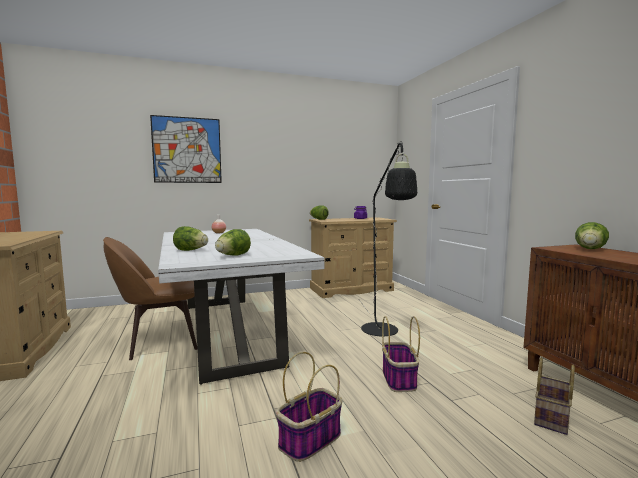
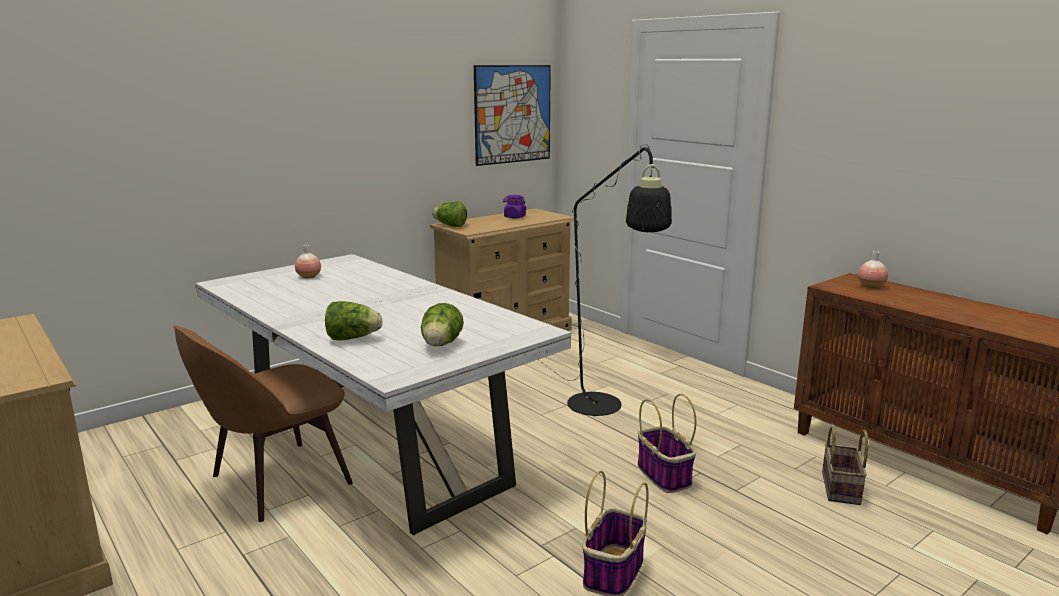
camera: 20 degrees left, 10 degrees up
(187, 150) = (211, 118): picture -> picture (513, 114)
(590, 249) = (871, 286): lettuce -> vase

